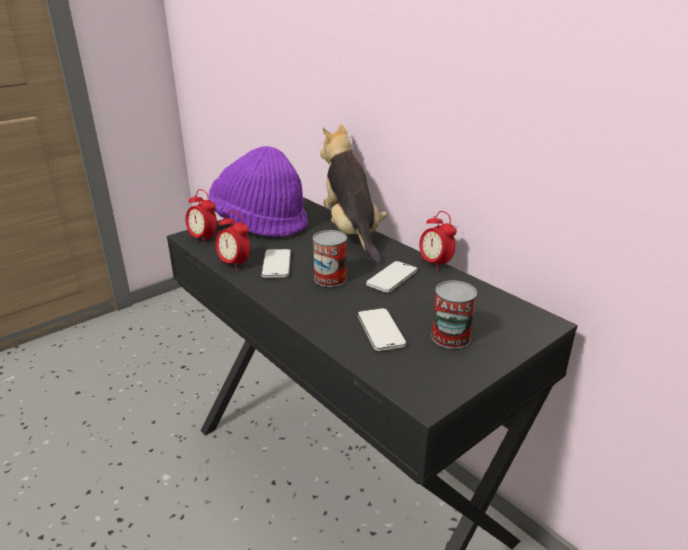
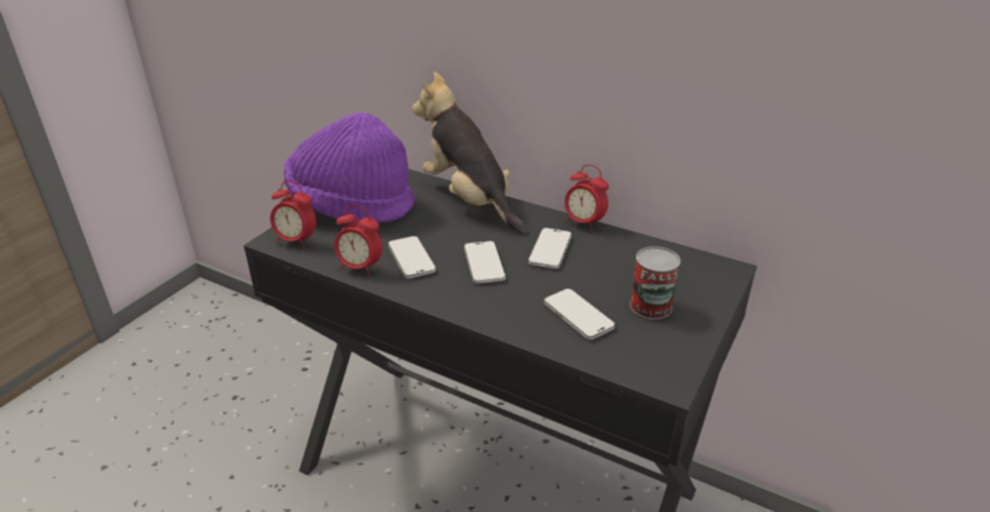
camera: 20 degrees left, 5 degrees up
(330, 278) = (484, 264): can -> phone

